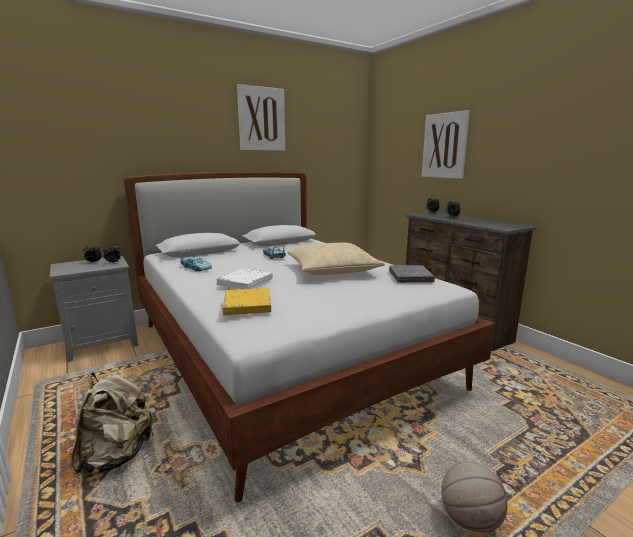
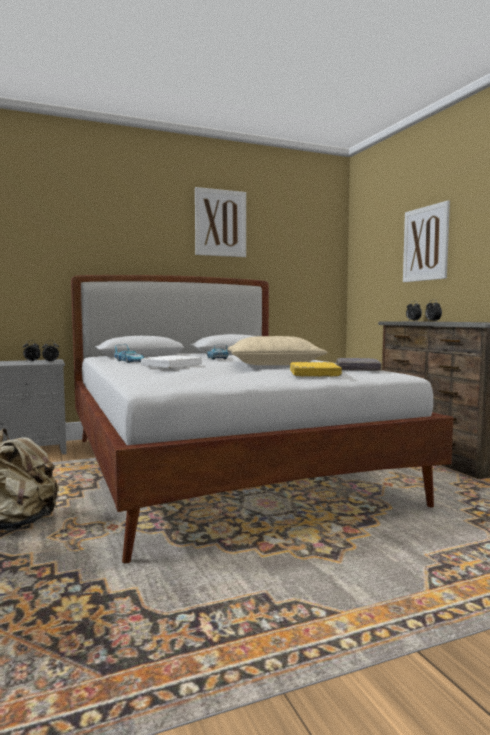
camera: 10 degrees right, 10 degrees down
(247, 305) = (162, 372): yellow book -> yellow book (314, 374)
(469, 519) = (376, 599): basketball -> none

